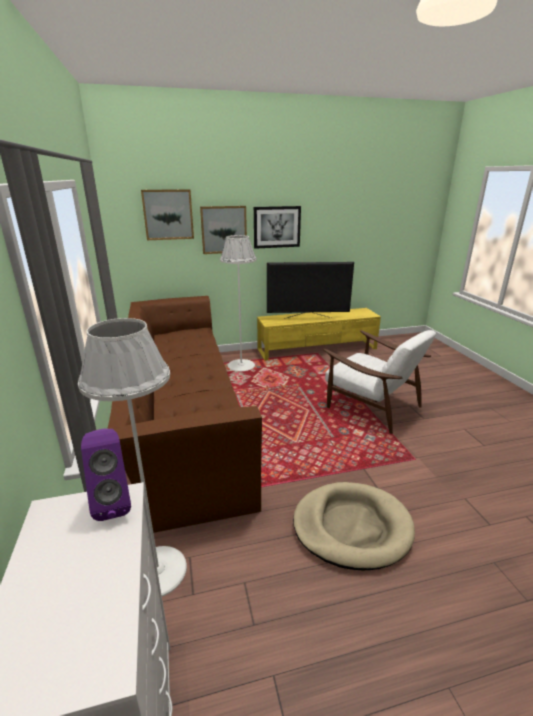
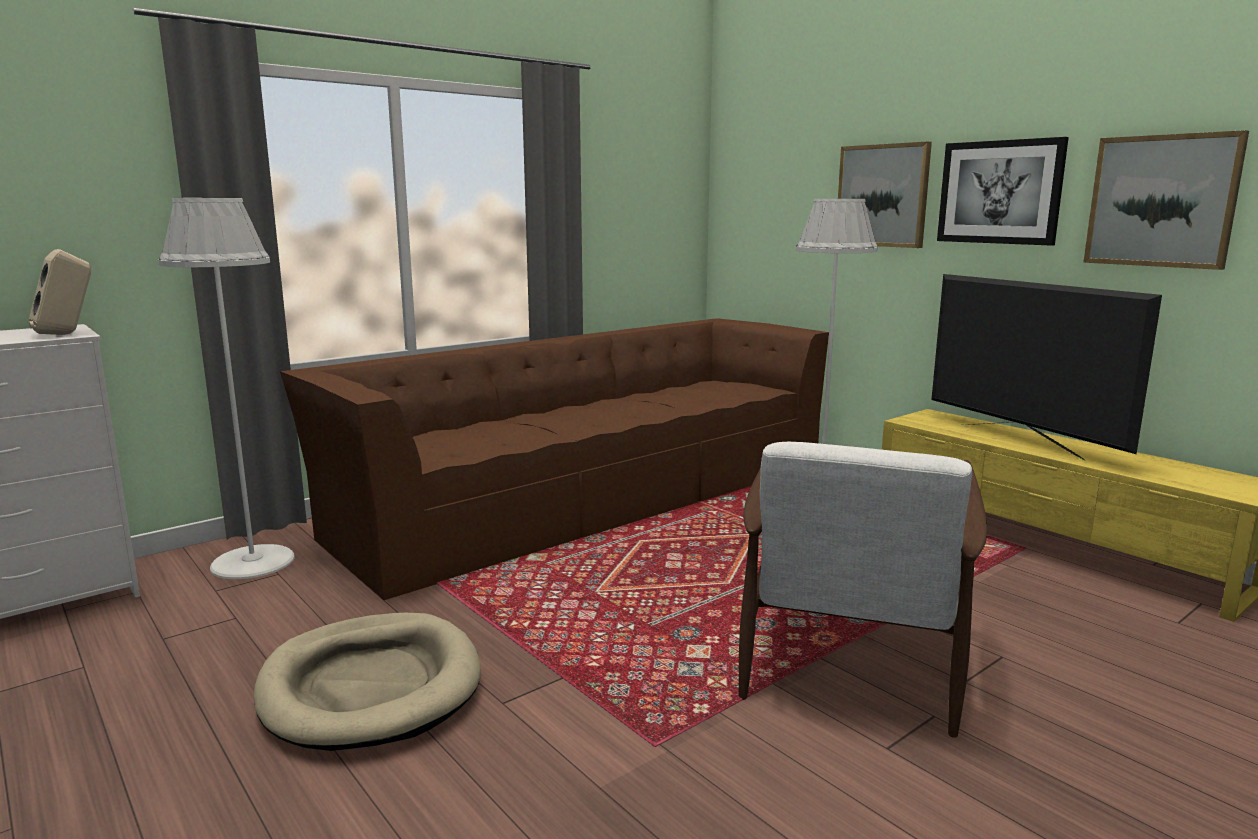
camera: 65 degrees right, 10 degrees down
(113, 503) = (67, 334): purple speaker -> beige speaker
(168, 214) = (794, 164): picture -> picture (1162, 201)

